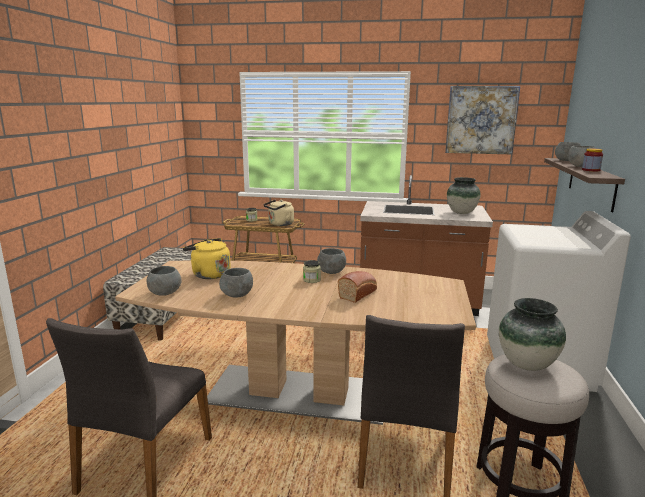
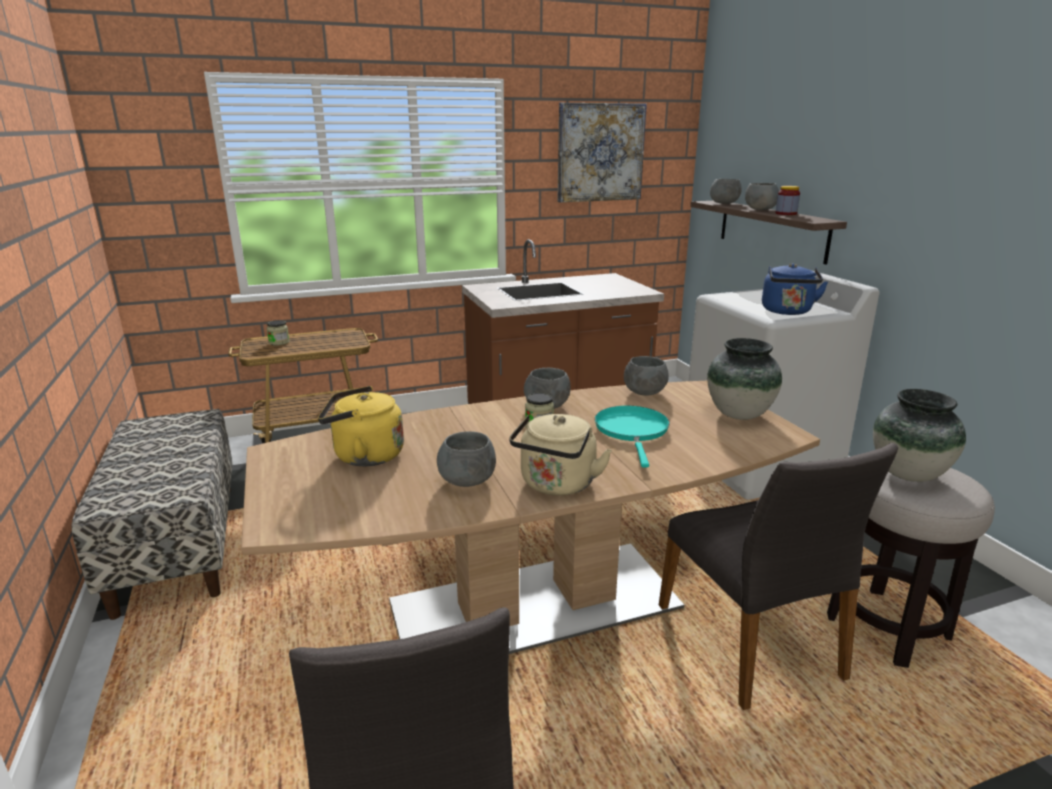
camera: 30 degrees left, 5 degrees up
(164, 293) = (335, 513): grey bowl -> grey bowl (644, 392)
(279, 224) = (338, 342): beige kettle -> beige kettle (556, 485)
(358, 294) = (632, 431): bread -> turquoise frying pan
(462, 212) = (610, 286): vase -> vase (739, 415)
(547, 242) = (787, 312): none -> blue kettle

